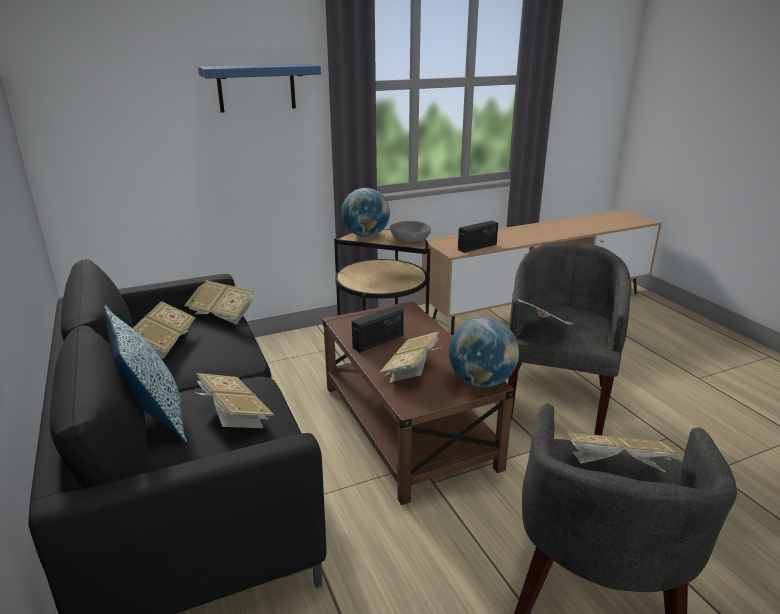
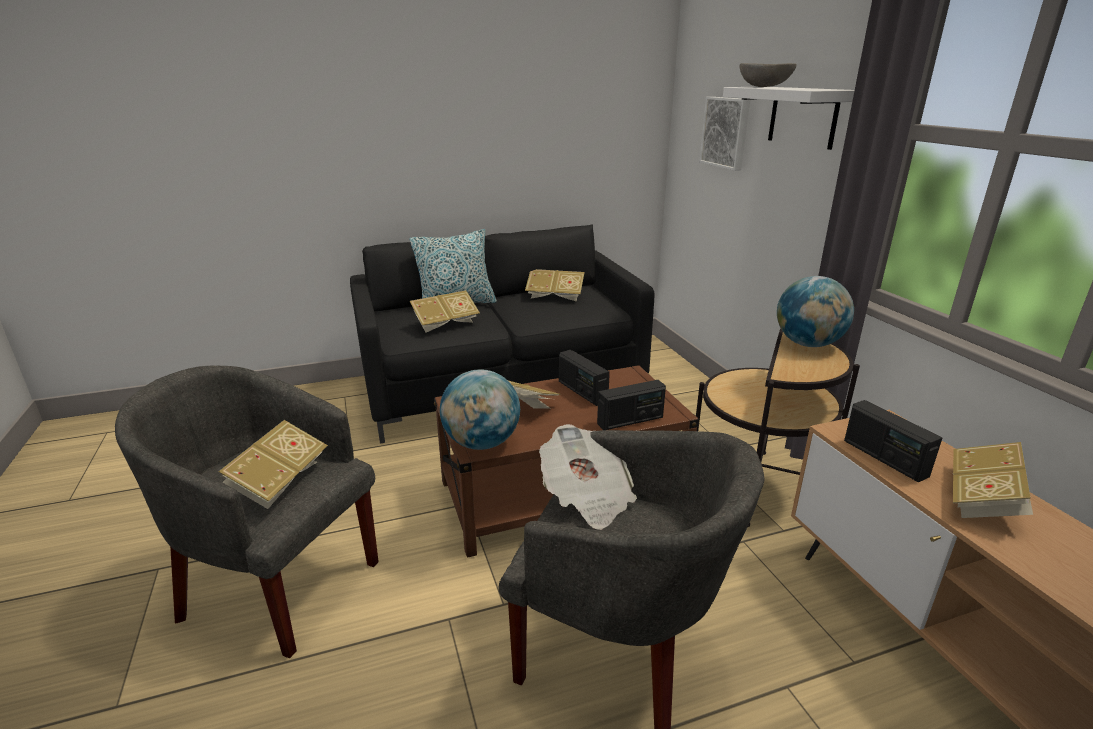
camera: 95 degrees right, 0 degrees up
(150, 115) = (726, 132): none -> picture
(222, 315) = (608, 310): book -> book (982, 499)
(256, 88) = (803, 116): blue shelf -> white shelf
(410, 242) = (794, 371): grey bowl -> grey bowl (764, 87)
(423, 323) = (630, 420): none -> radio

